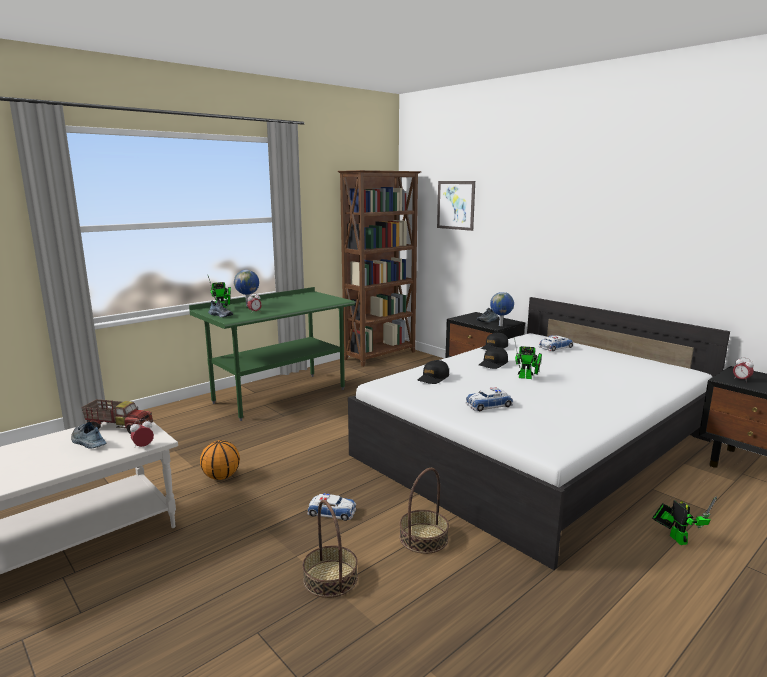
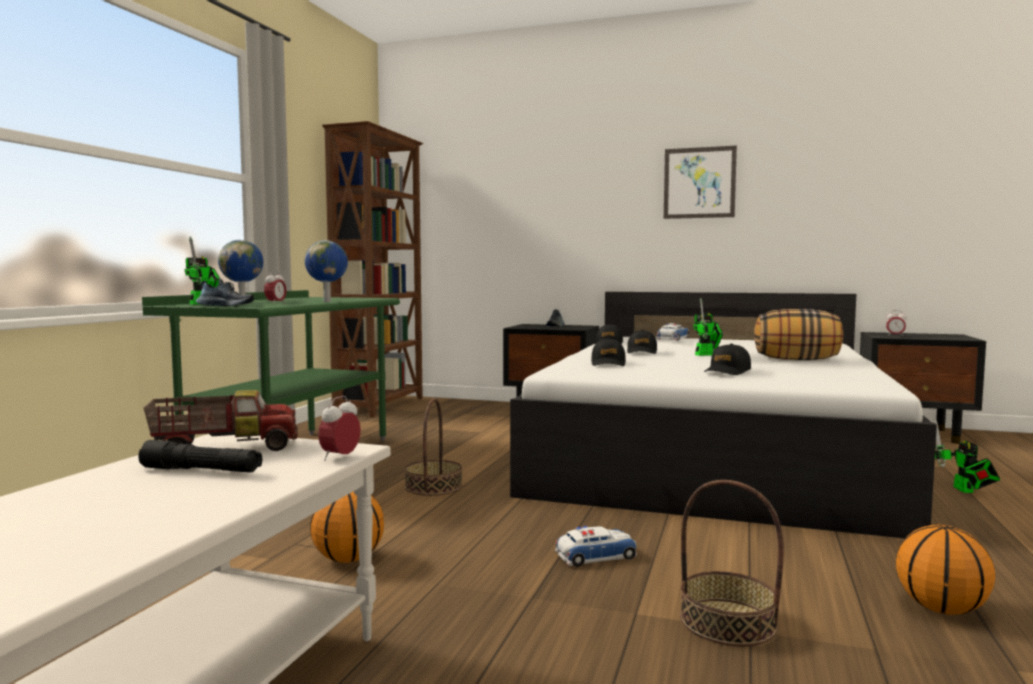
camera: 30 degrees left, 10 degrees down
(88, 442) = (201, 471): shoe -> black flashlight
(423, 538) = (755, 550): basket -> basket (433, 486)
(455, 205) = (480, 185): picture -> picture (699, 183)
(462, 619) = (942, 609): none -> basketball
(488, 405) = (727, 371): toy car -> black cap
(501, 325) = (581, 328): globe -> globe (328, 301)
(586, 397) = (797, 360): none -> pillow
(676, 538) = (965, 491): toy robot -> toy robot turned 135 degrees counterclockwise

